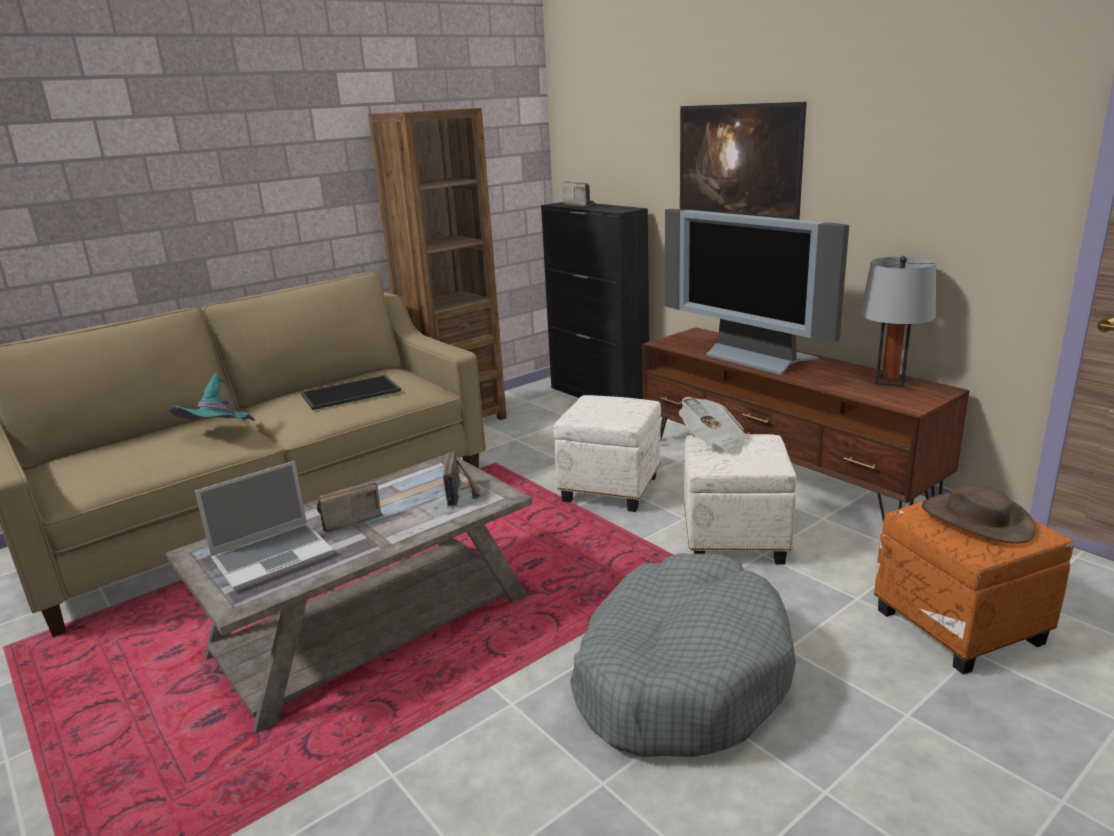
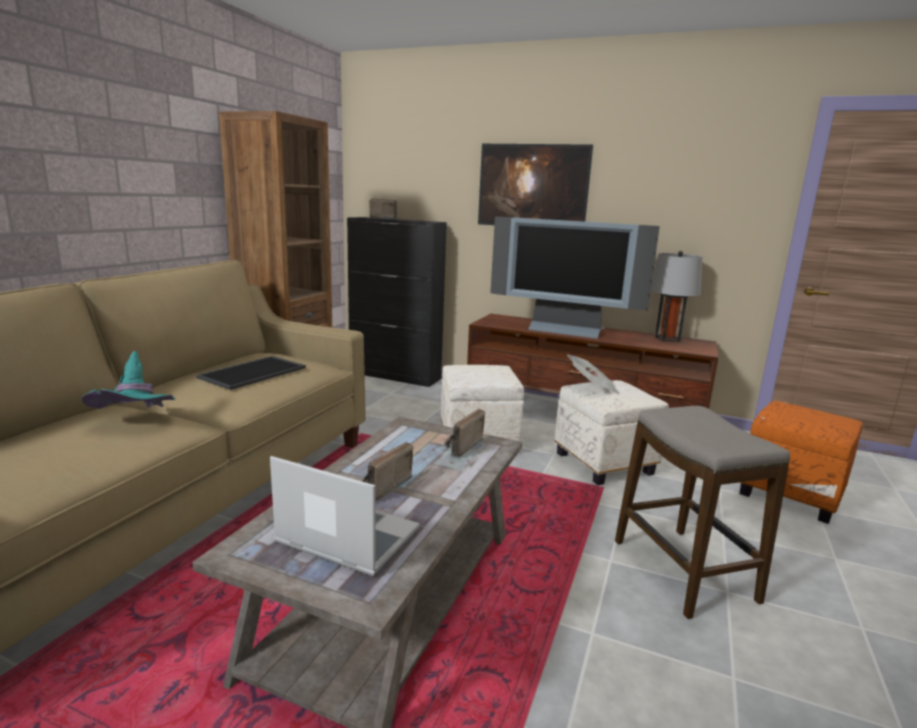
camera: 30 degrees left, 5 degrees down
(274, 557) = (345, 537): laptop -> laptop turned 90 degrees counterclockwise
(462, 493) = (459, 447): radio -> radio turned 120 degrees counterclockwise
(680, 675) = (683, 570): grey dog bed -> stool
(976, 519) = (809, 416): brown hat -> none

